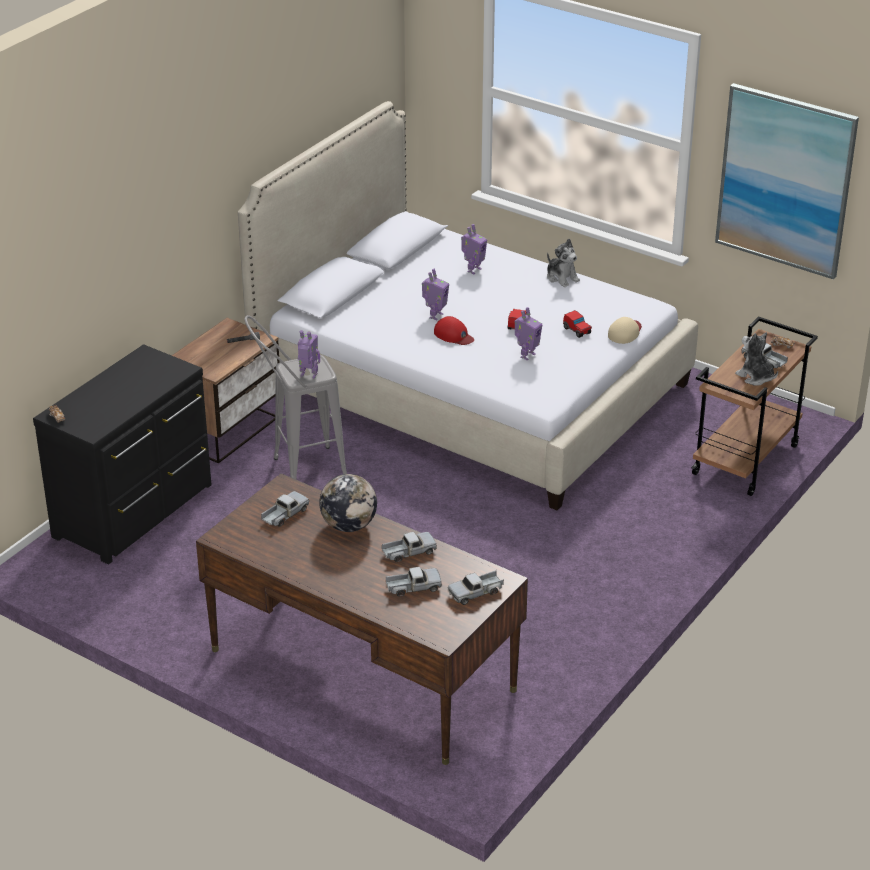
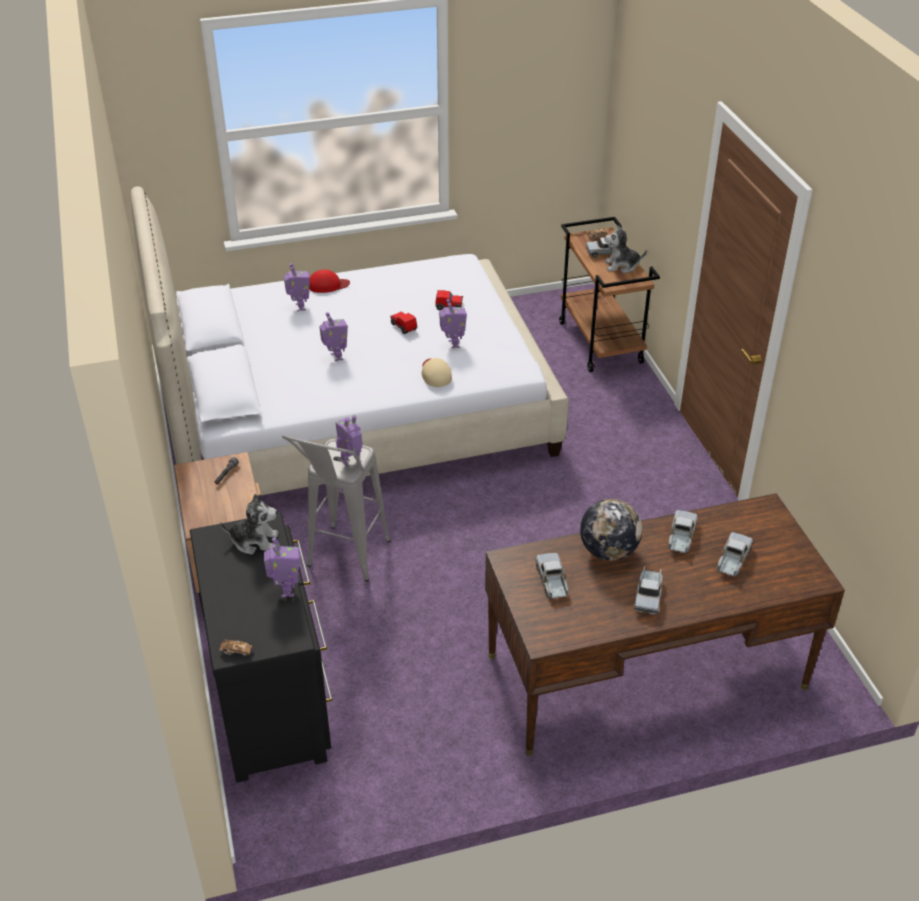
camera: 50 degrees left, 5 degrees up
(131, 407) = (286, 590): none -> toy robot
(453, 335) = (376, 363): red cap -> red cap (328, 285)
(476, 592) = (771, 530): toy truck -> toy truck (648, 596)
(562, 277) = (370, 276): plush toy -> plush toy (254, 541)
(625, 332) = (481, 288): beige cap -> beige cap (435, 374)
(785, 180) = (541, 101): picture -> none

